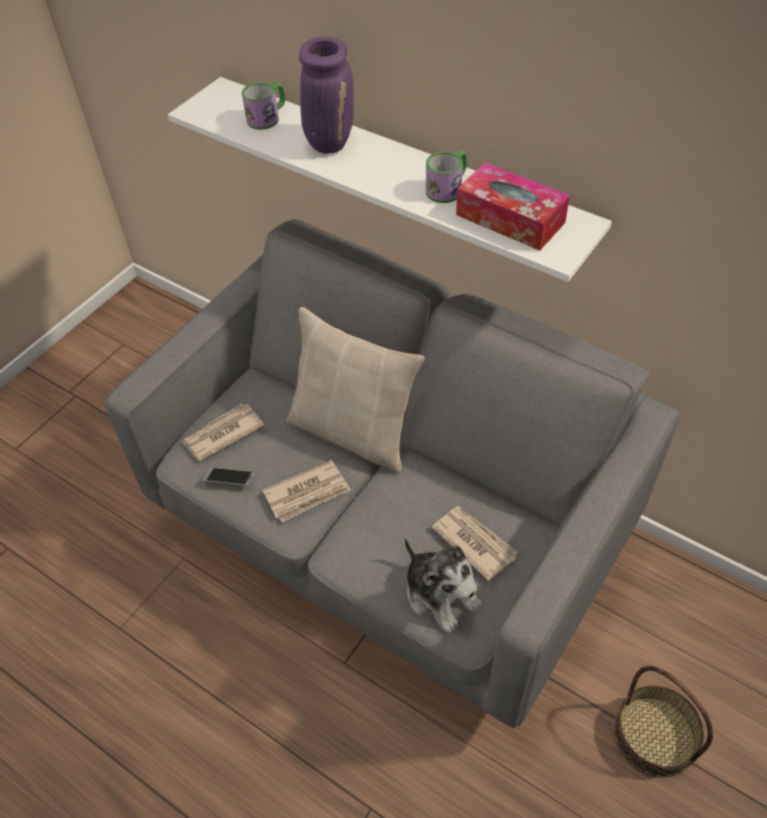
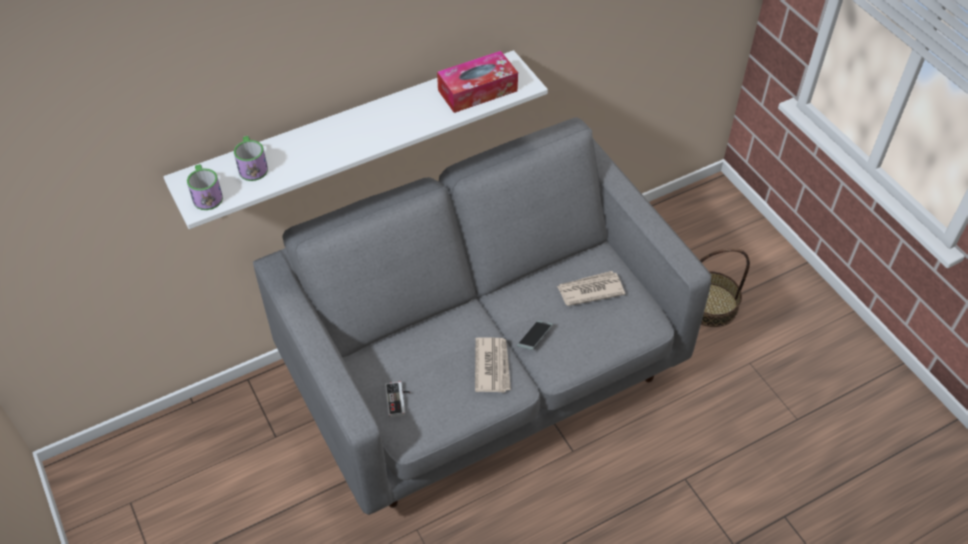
camera: 65 degrees left, 0 degrees up
(222, 434) = (399, 400): newspaper -> game controller
(229, 479) = (448, 410): phone -> phone (534, 337)
(329, 142) = (317, 143): purple vase -> none
(353, 432) = (454, 317): beige pillow -> none
(440, 594) = (618, 324): plush toy -> none
(448, 188) = (423, 105): mug -> mug (206, 195)

